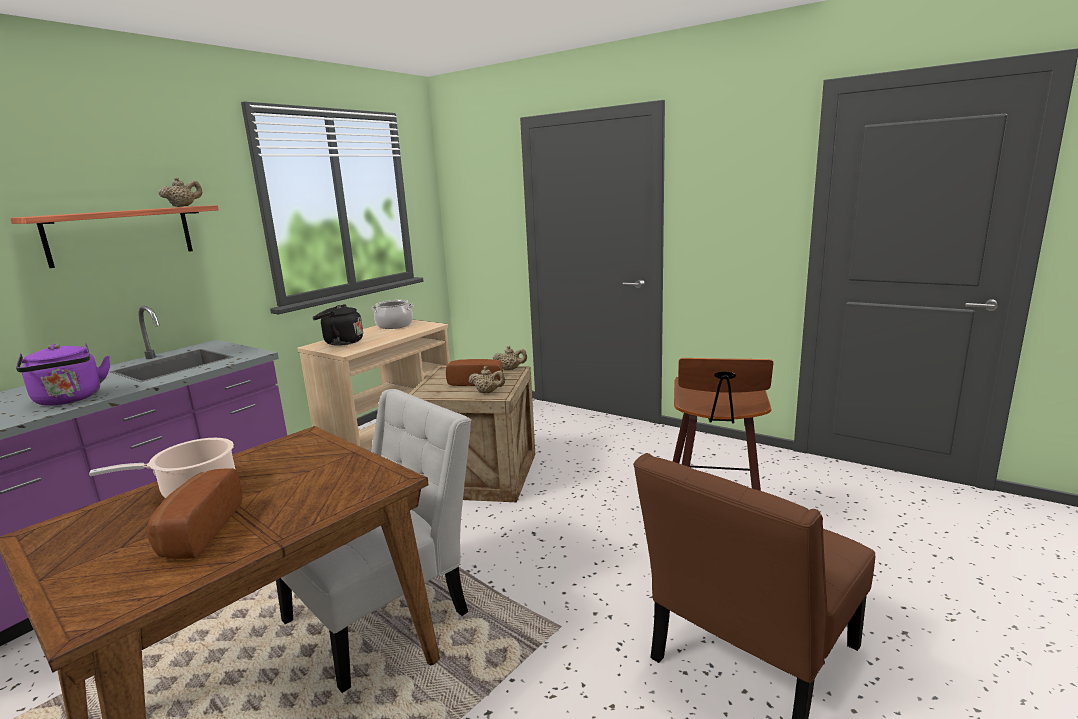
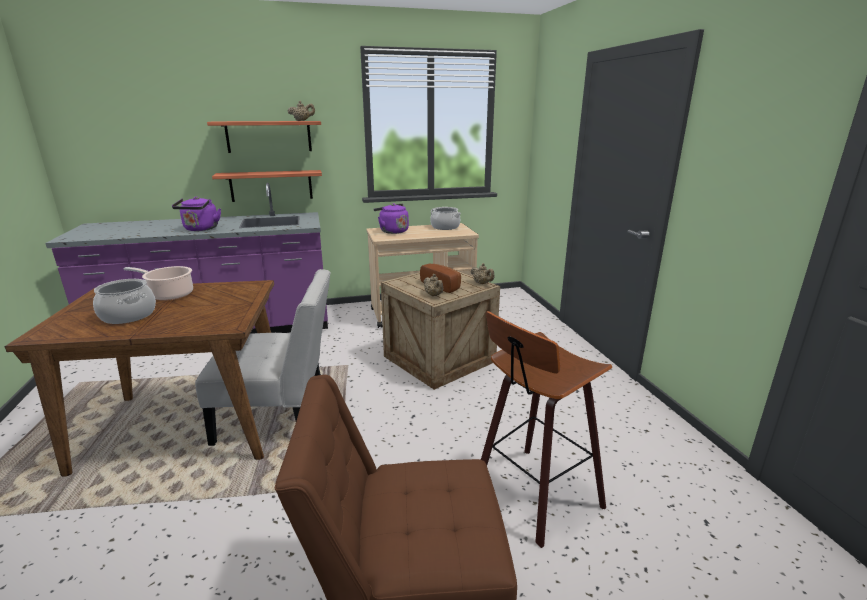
camera: 40 degrees right, 5 degrees up
(133, 312) = (271, 185): none -> shelf
(196, 532) = (129, 315): bread -> cooking pot
(341, 342) = (392, 231): black kettle -> purple kettle

